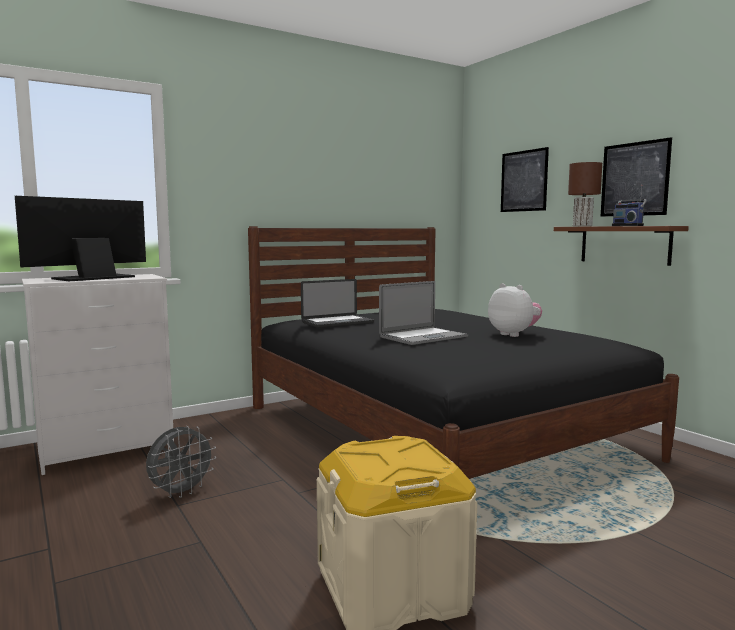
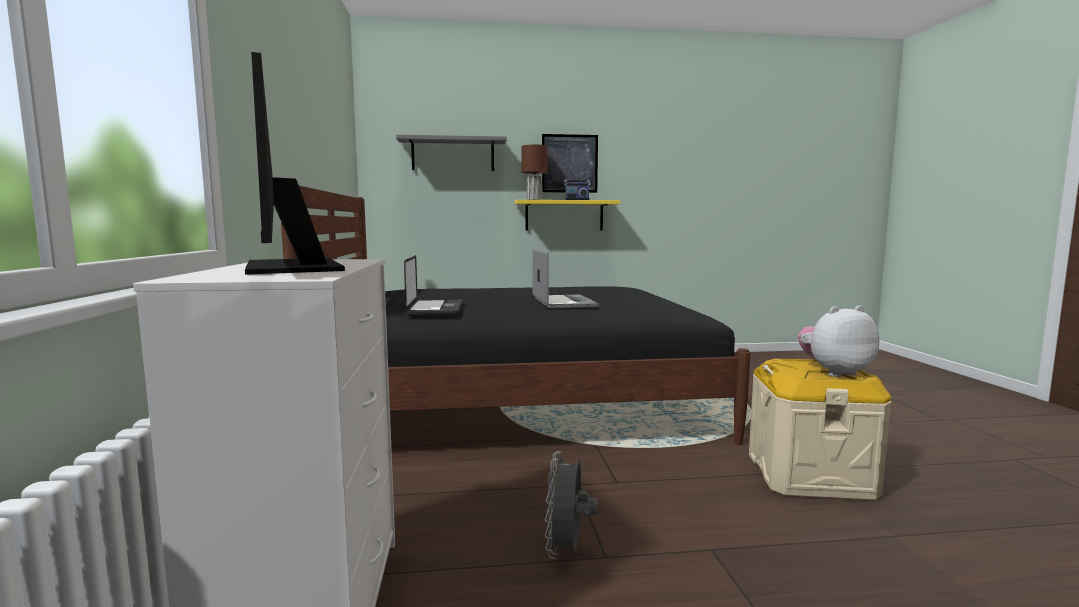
camera: 65 degrees left, 0 degrees up
(181, 492) = (567, 551): grey fan -> grey fan turned 150 degrees counterclockwise
(514, 334) = (582, 291): plush toy -> plush toy (834, 372)
(524, 181) = (453, 155): picture -> grey shelf
(624, 245) = (564, 215): brown shelf -> yellow shelf

